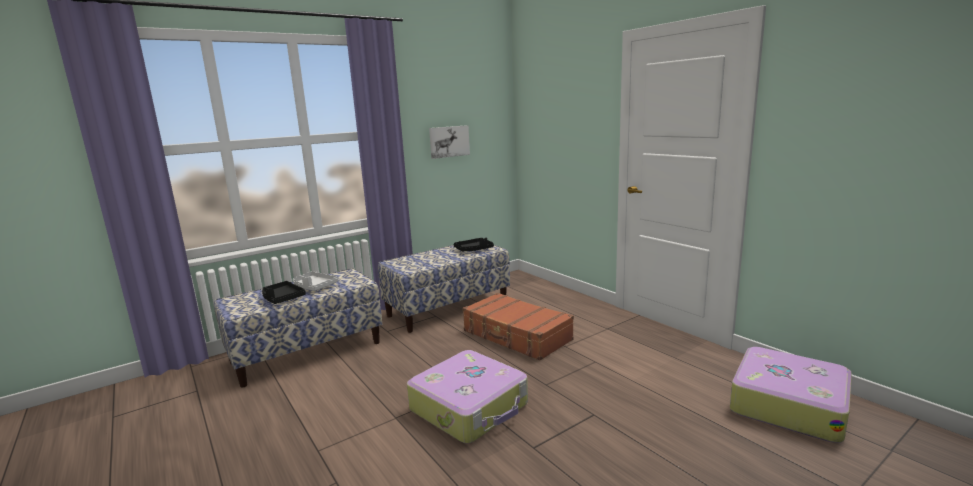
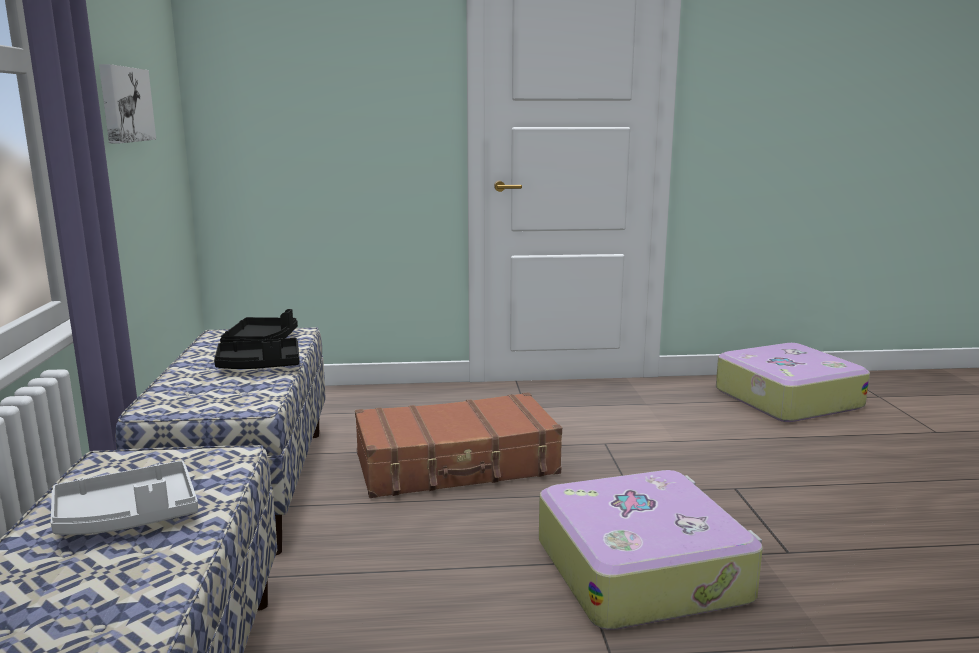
camera: 60 degrees left, 0 degrees up
(282, 298) = (126, 577): black tray -> black tray (259, 366)

